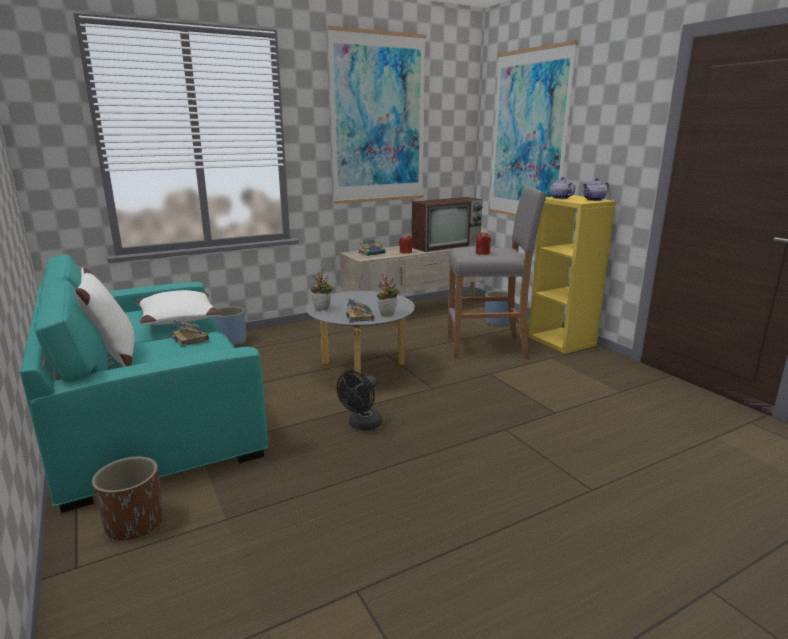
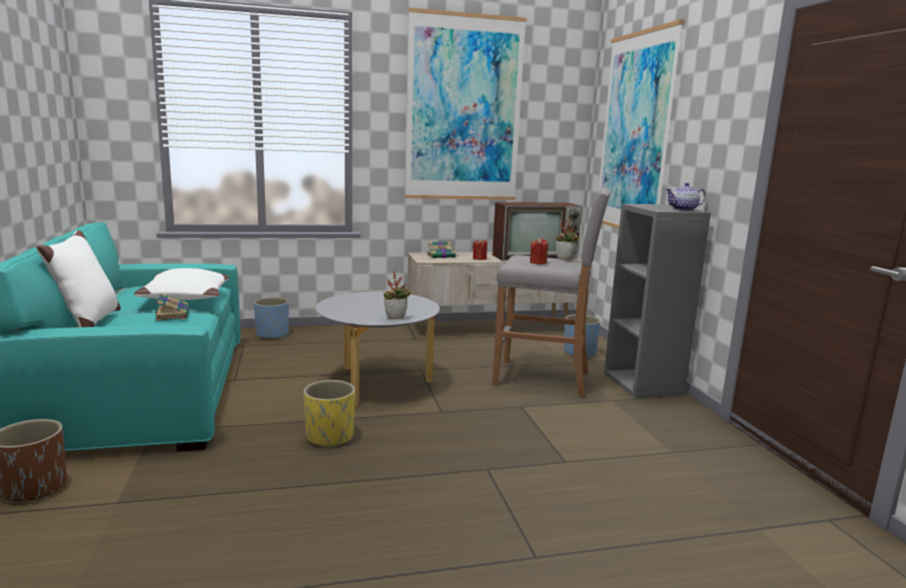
camera: 15 degrees right, 5 degrees down
(323, 309) = (335, 304): potted plant -> potted plant (565, 259)
(359, 316) = (364, 316): book -> none
(362, 426) = (330, 437): black fan -> yellow planter
(560, 198) = (644, 205): teapot -> none
(562, 341) = (644, 384): yellow bookcase -> grey bookcase

